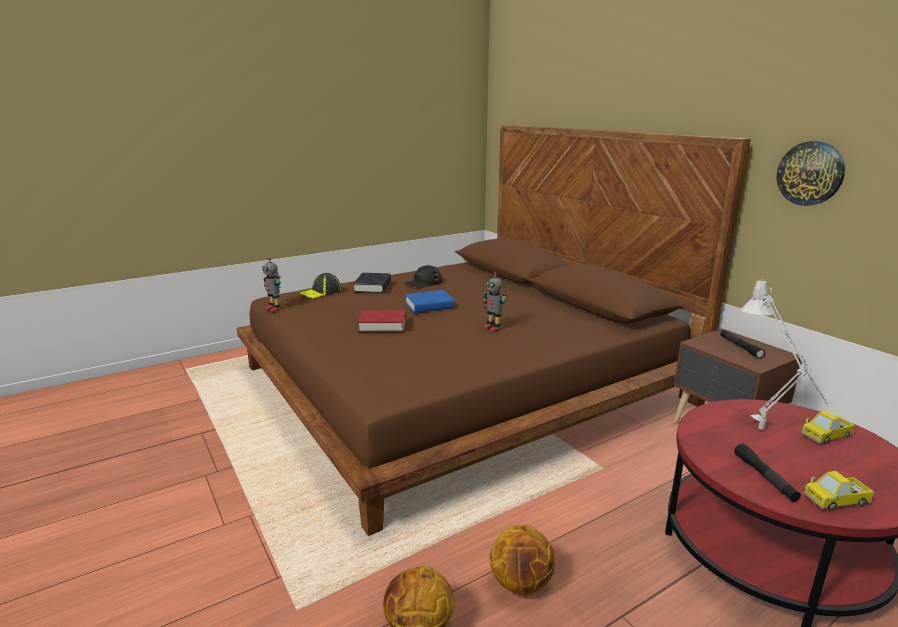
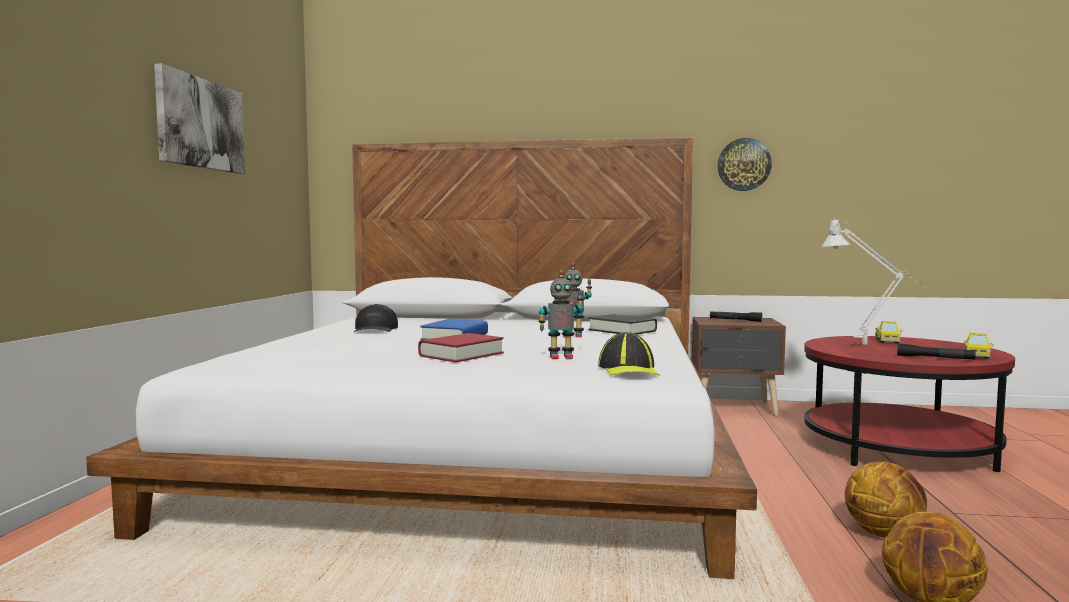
camera: 50 degrees left, 15 degrees down
(274, 308) = (248, 373): toy robot -> toy robot (561, 357)
(321, 292) = (272, 349): cap -> cap (629, 369)
(366, 131) = (200, 124): none -> picture
(372, 286) = (327, 337): black book -> black book (622, 330)
(458, 383) = (480, 449): brown bed -> white bed

